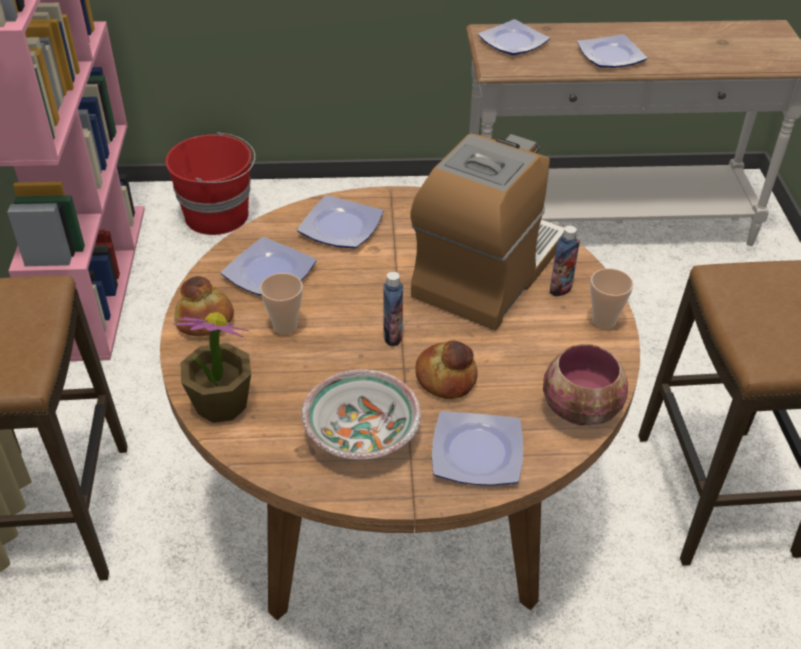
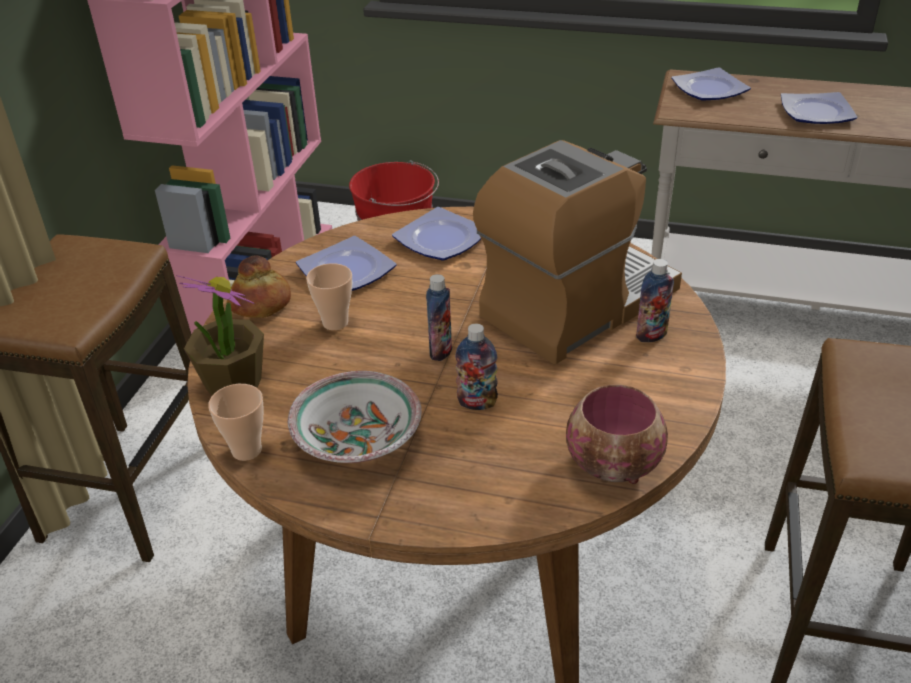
camera: 20 degrees right, 5 degrees down
(446, 378) = (477, 403): bread -> bottle
(475, 451) = (471, 484): plate -> none
(603, 321) = (686, 377): cup -> cup (246, 450)

